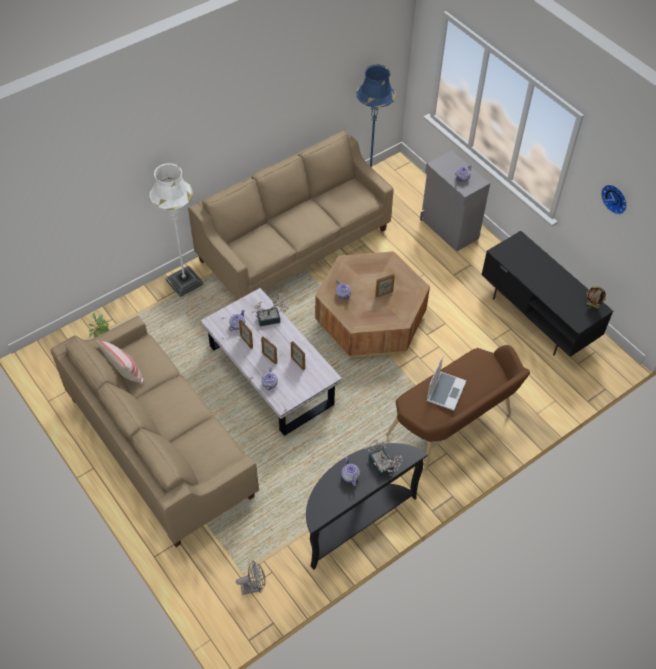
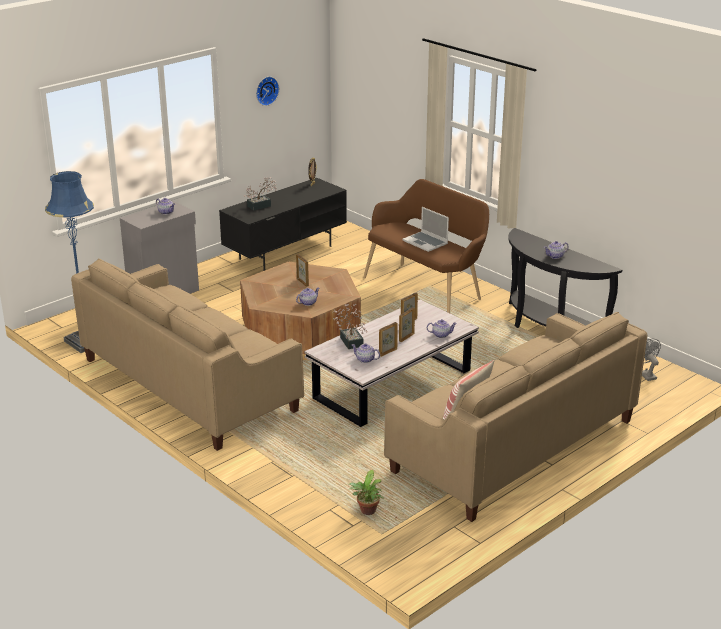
camera: 95 degrees left, 25 degrees down
(185, 282) = (258, 458): white floor lamp -> none
(382, 467) = (538, 244): potted plant -> potted plant (261, 205)
(445, 391) = (426, 242): laptop -> laptop turned 150 degrees counterclockwise

